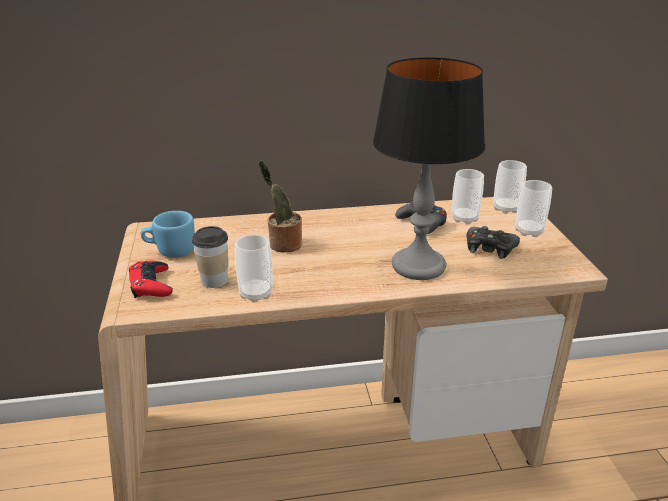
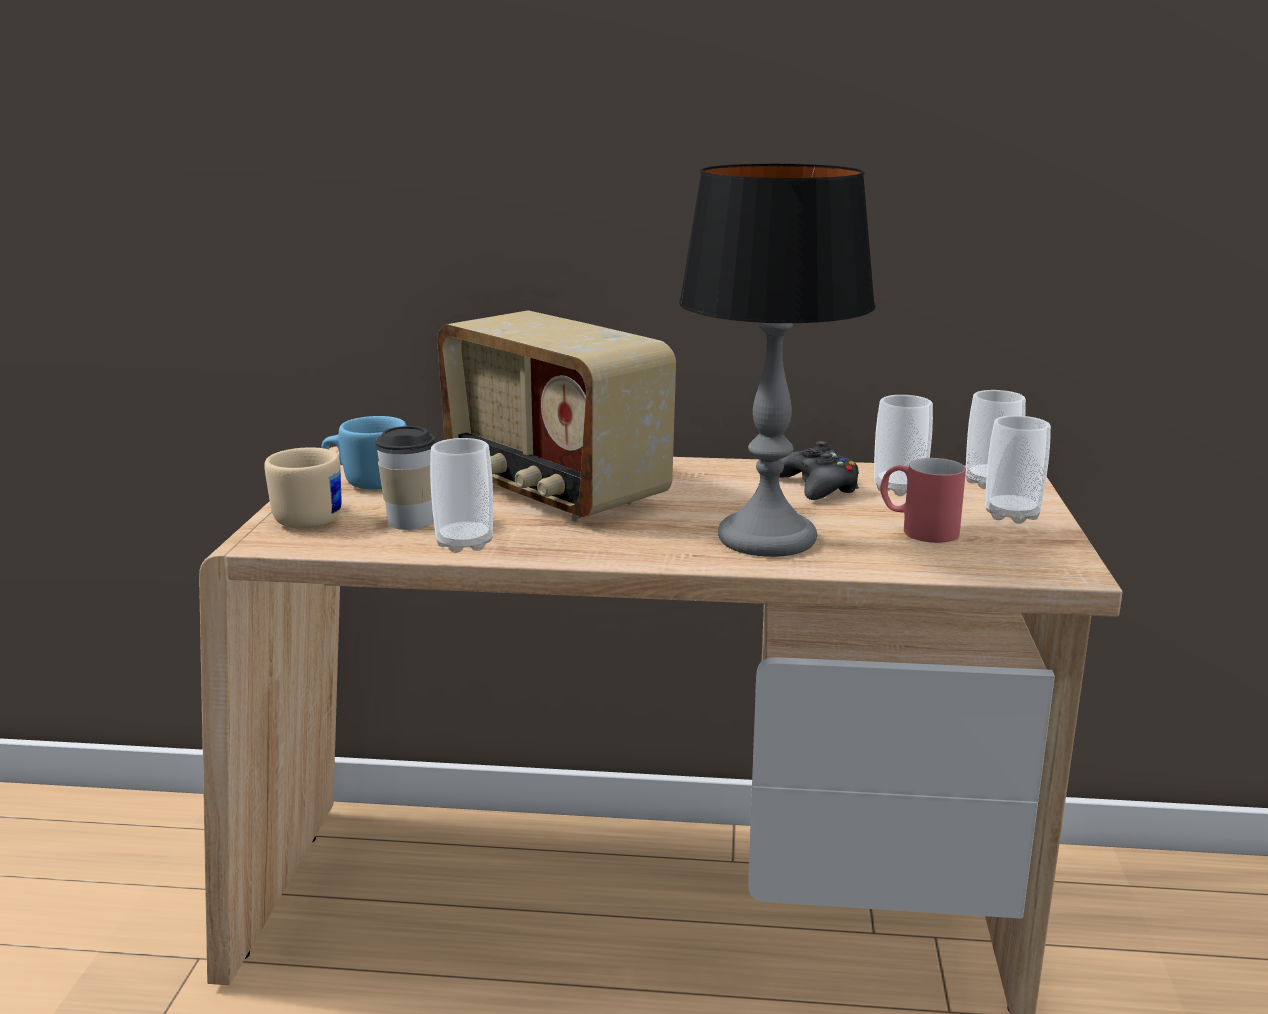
camera: 15 degrees right, 10 degrees down
(151, 285) = (310, 517): red game controller -> beige mug
(283, 244) = (552, 491): potted plant -> radio
(489, 248) = (917, 529): black game controller -> red mug

